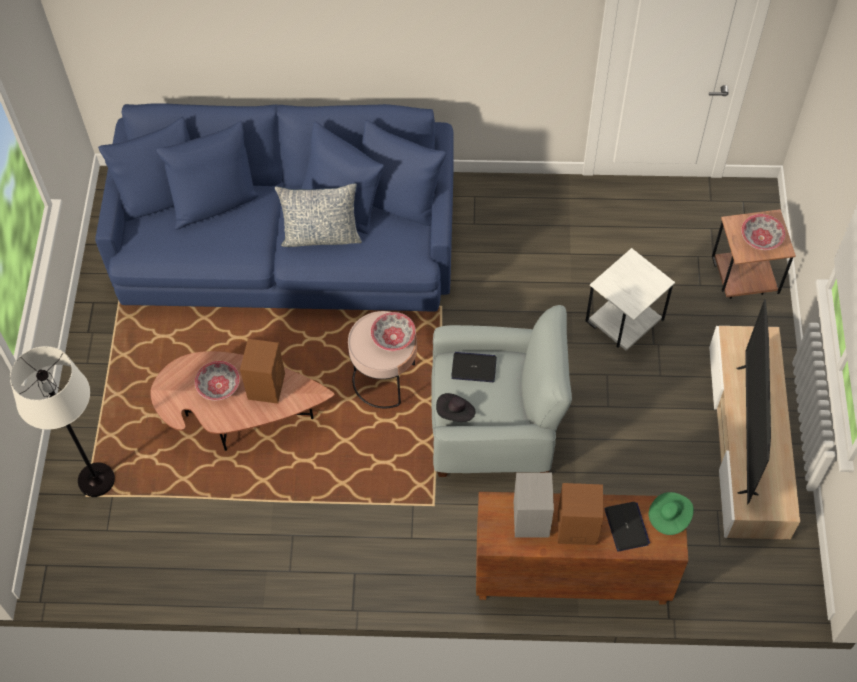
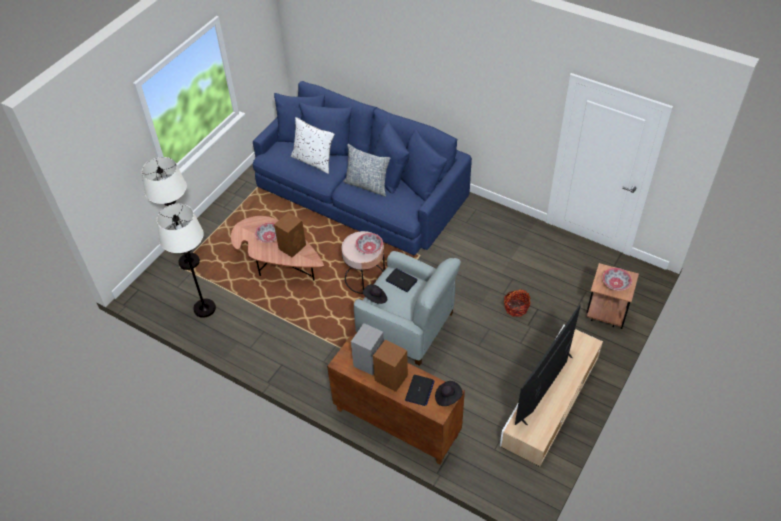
camera: 30 degrees right, 10 degrees down
(176, 544) = (204, 308): none -> white floor lamp
(211, 229) = (314, 160): none -> white pillow
(623, 326) = (516, 308): white side table -> basket
(669, 517) = (447, 397): green hat -> black hat

